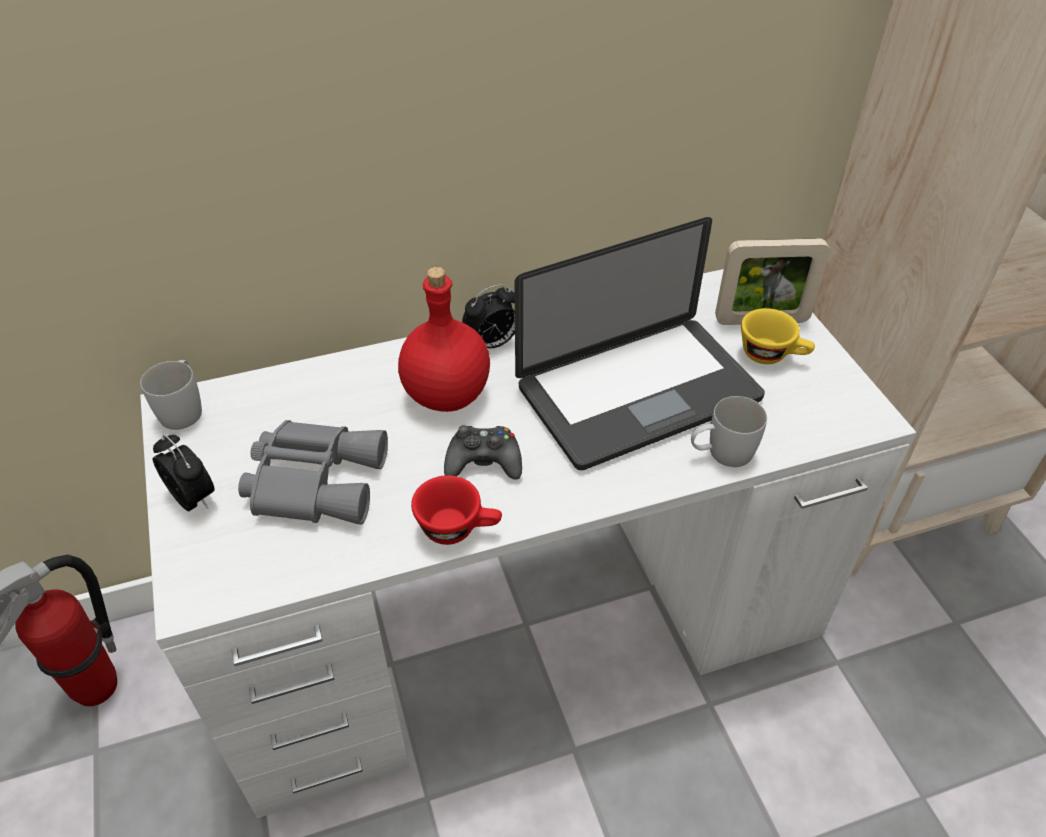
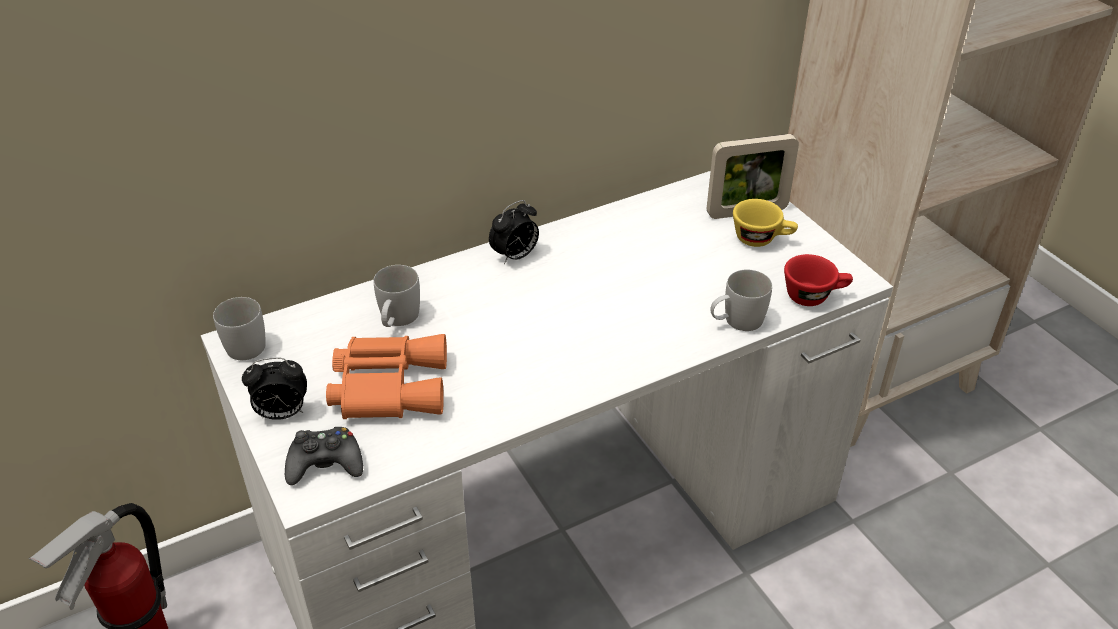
camera: 10 degrees left, 5 degrees down
(194, 498) = (282, 414): alarm clock -> alarm clock turned 135 degrees clockwise
(315, 479) = (388, 385): grey binoculars -> orange binoculars
(346, 403) = (397, 320): none -> white mug
(445, 396) = (485, 304): red bottle -> none
(458, 528) = (527, 407): red cup -> red cup (814, 295)
(484, 461) = (534, 352): black game controller -> black game controller (325, 463)
(638, 394) = (655, 283): laptop -> none

